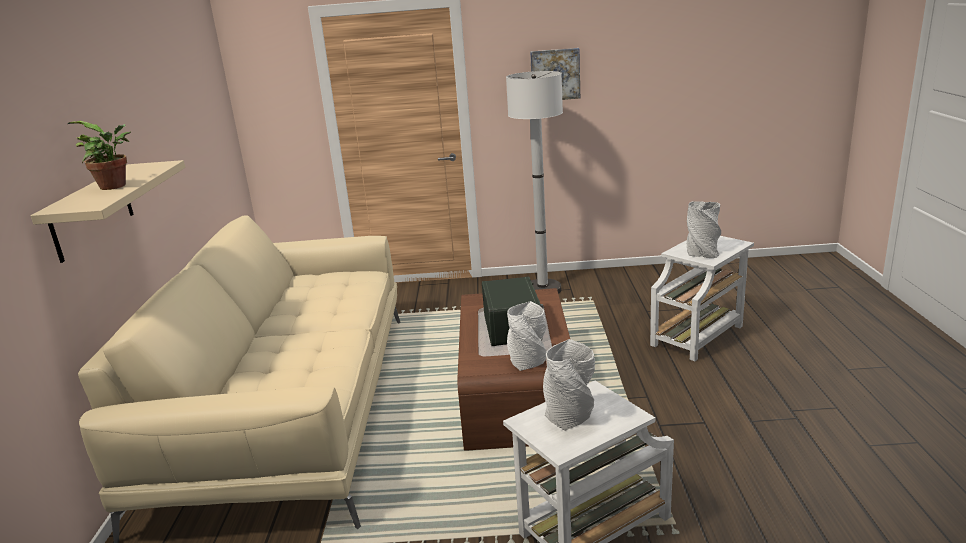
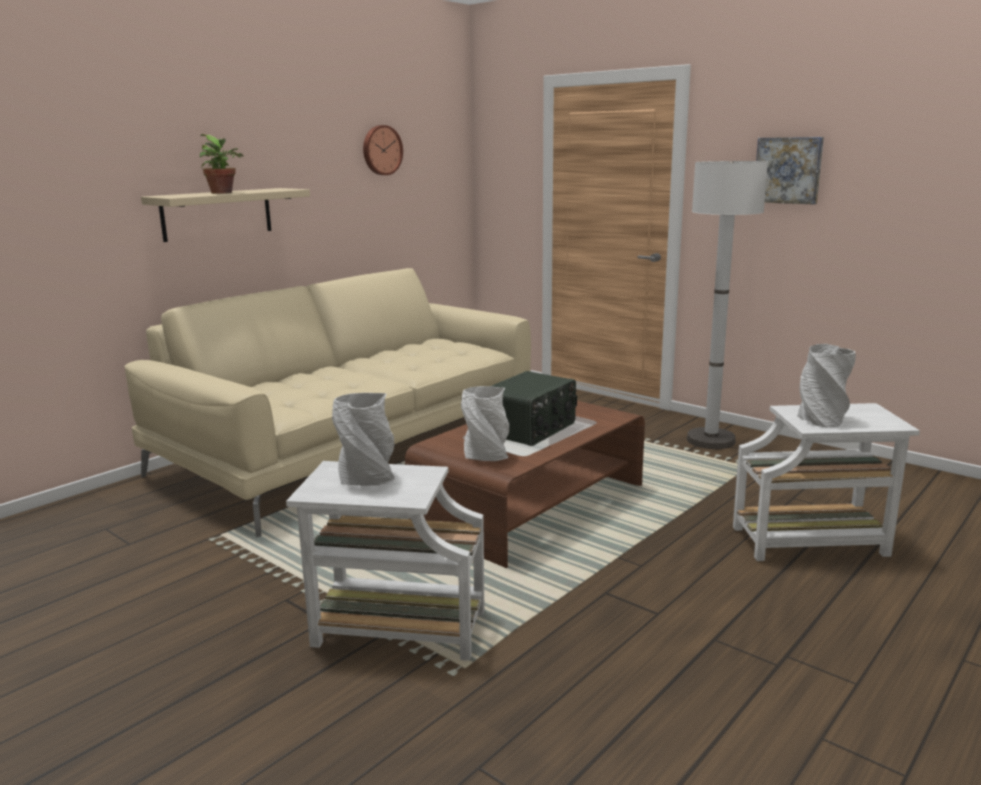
camera: 40 degrees right, 5 degrees down
(180, 100) = (381, 150): none -> wall clock

